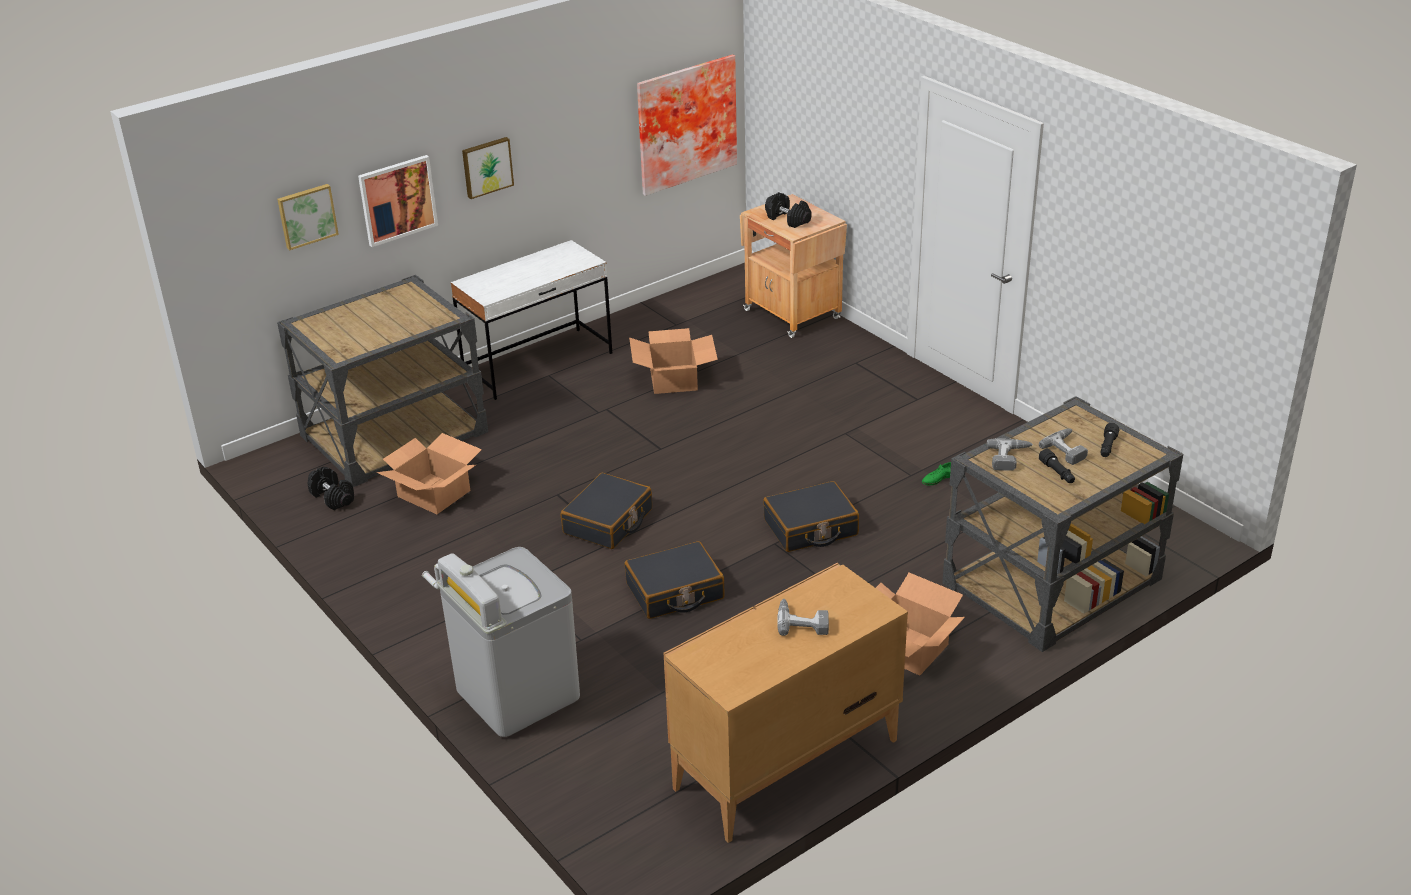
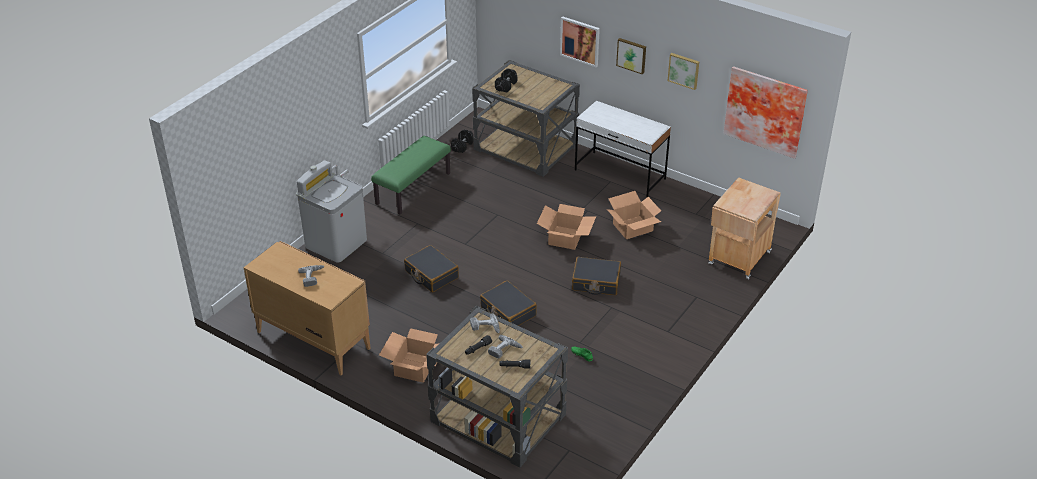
camera: 70 degrees right, 5 degrees up
(307, 215) = (534, 19): picture -> picture (684, 70)
(413, 574) = (413, 188): none -> green bench
(434, 493) = (480, 175): cardboard box -> cardboard box (566, 237)
(608, 522) = (481, 238): black suitcase -> black suitcase (596, 282)
(788, 219) = (741, 197): black dumbbell -> black dumbbell (506, 86)

